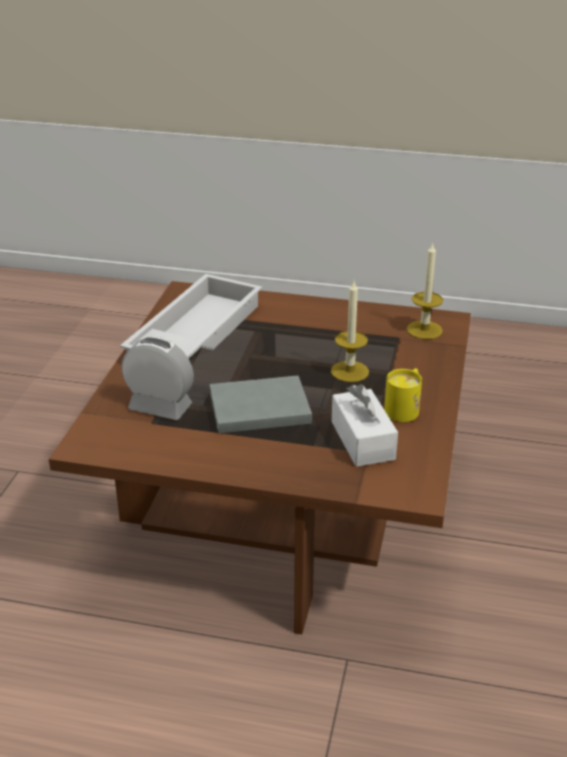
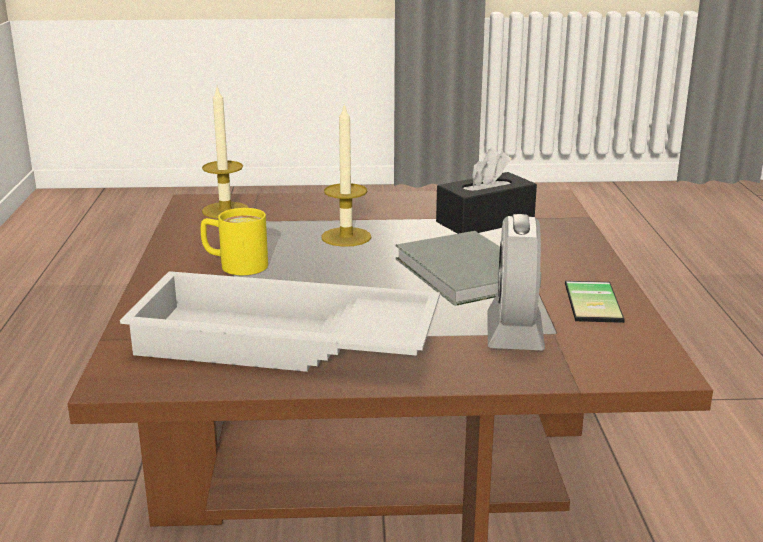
camera: 105 degrees left, 10 degrees down
(182, 452) = (598, 302): none -> phone
(362, 440) = (485, 221): white tissue box -> black tissue box
(404, 408) = (408, 209): yellow mug -> yellow mug (234, 265)

